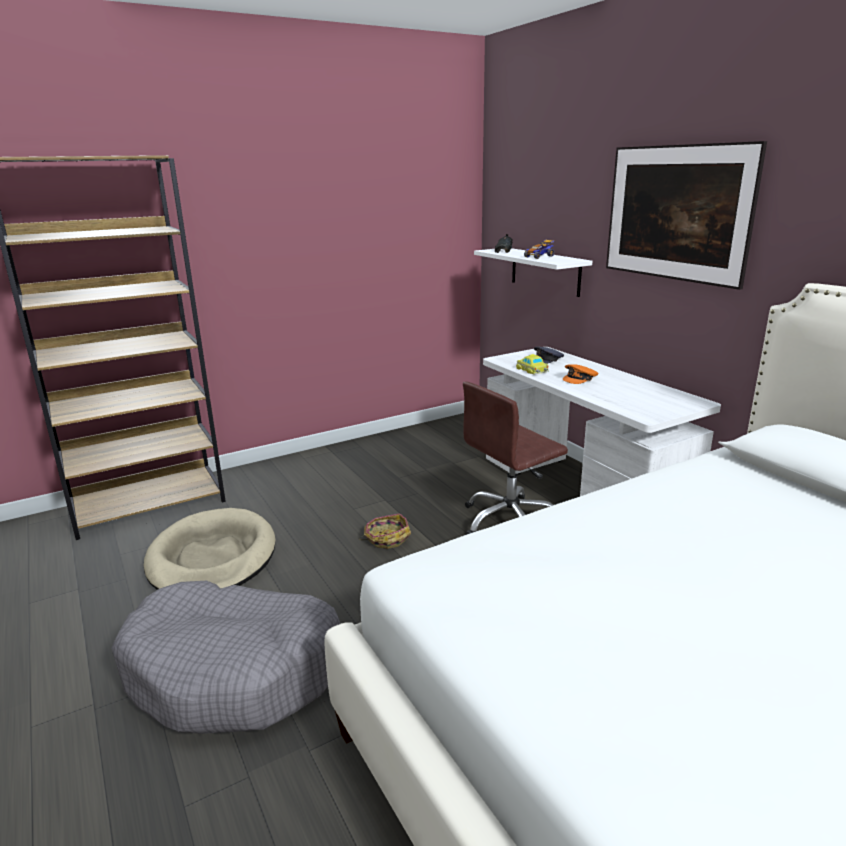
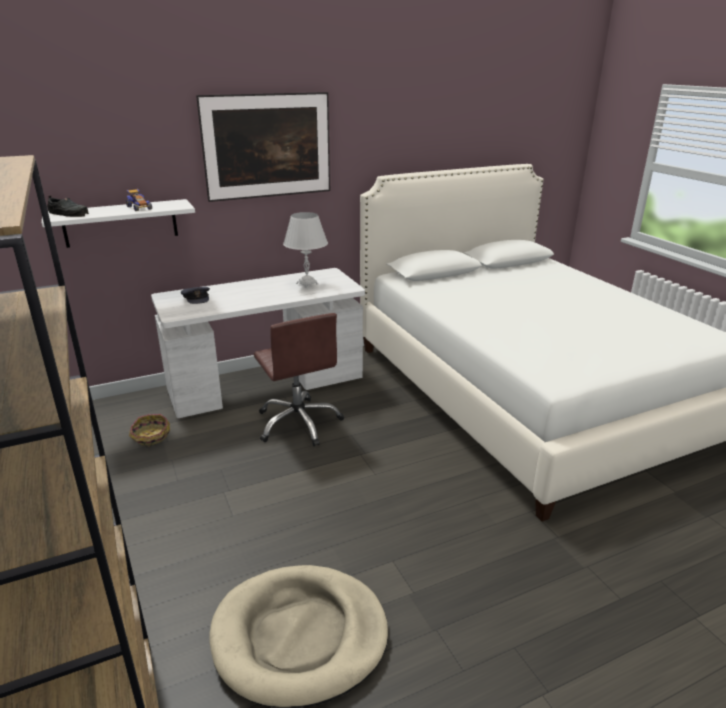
camera: 85 degrees left, 5 degrees up
(235, 671) = (488, 588): grey dog bed -> none
(386, 538) = (302, 493): basket -> basket (150, 437)
(532, 370) = (222, 307): toy car -> none
(580, 379) = (258, 294): orange cap -> none
(636, 395) = (307, 284): none -> white table lamp

